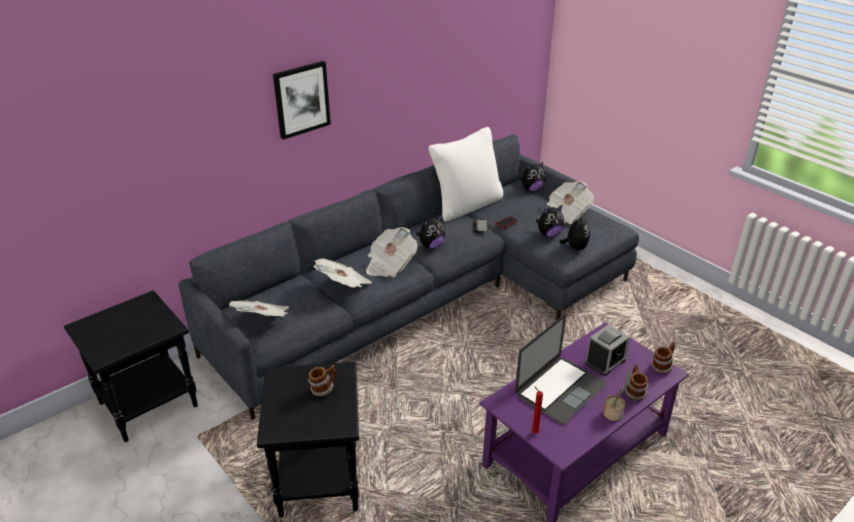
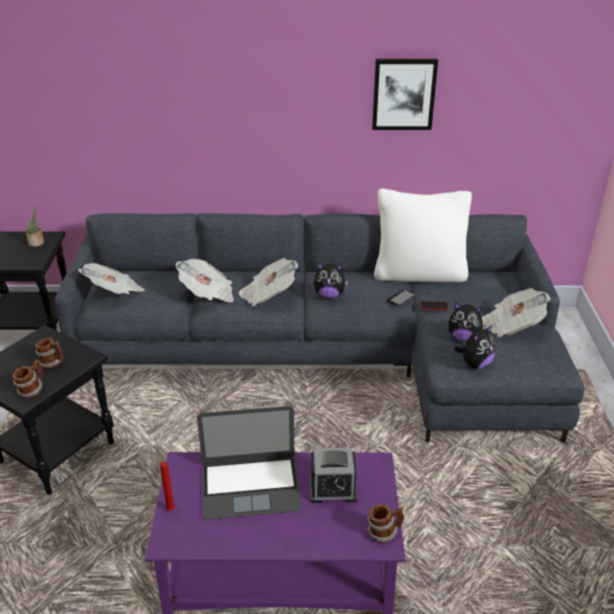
camera: 40 degrees right, 0 degrees up
(301, 99) = (236, 95): picture -> picture (403, 94)
(531, 189) = (513, 286): plush toy -> none
(614, 413) = (265, 543): potted plant -> potted plant (37, 243)
(634, 393) = (315, 538): mug -> mug (31, 390)

